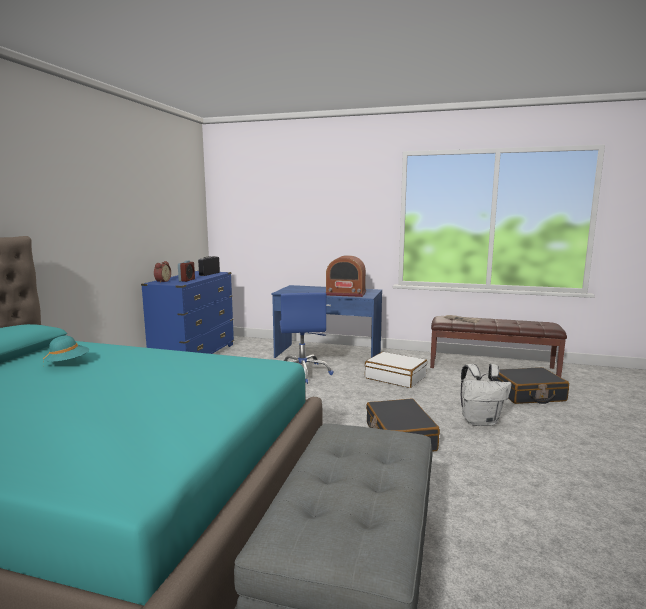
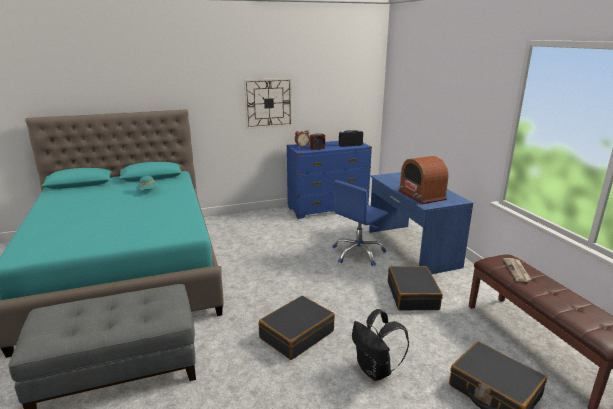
camera: 55 degrees right, 10 degrees up
(117, 228) = (268, 103): none -> wall clock
(395, 377) = (412, 295): white suitcase -> black suitcase
(480, 421) = (376, 371): white backpack -> black backpack

